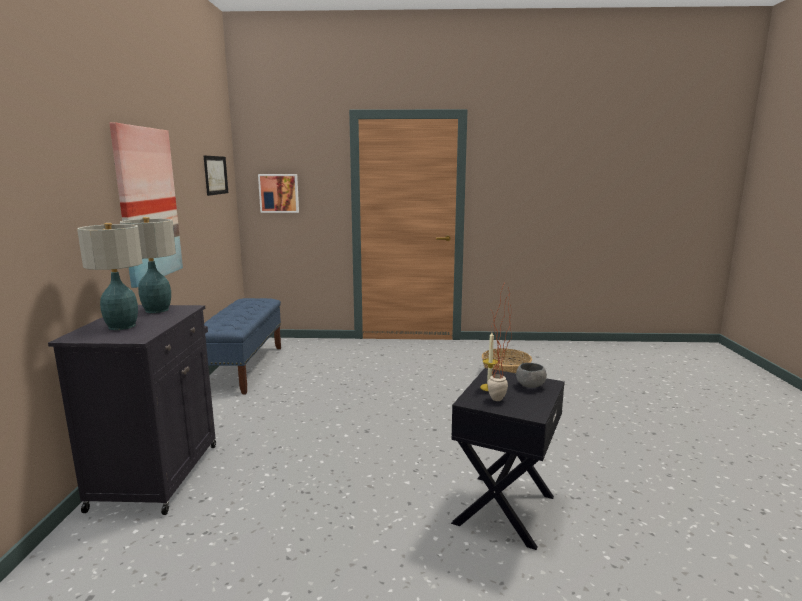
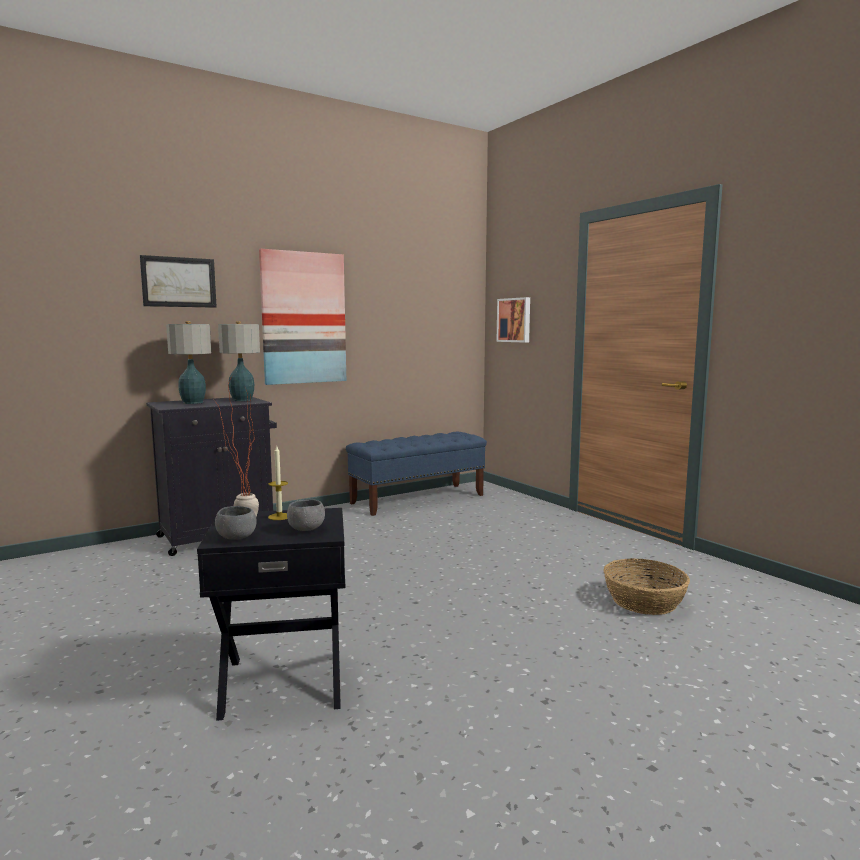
camera: 55 degrees right, 5 degrees down
(215, 175) = (437, 299): picture -> picture (179, 282)
(531, 407) = (236, 537): none -> grey bowl

